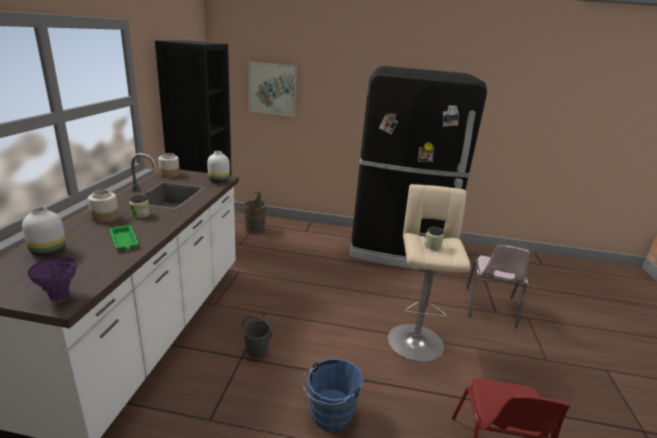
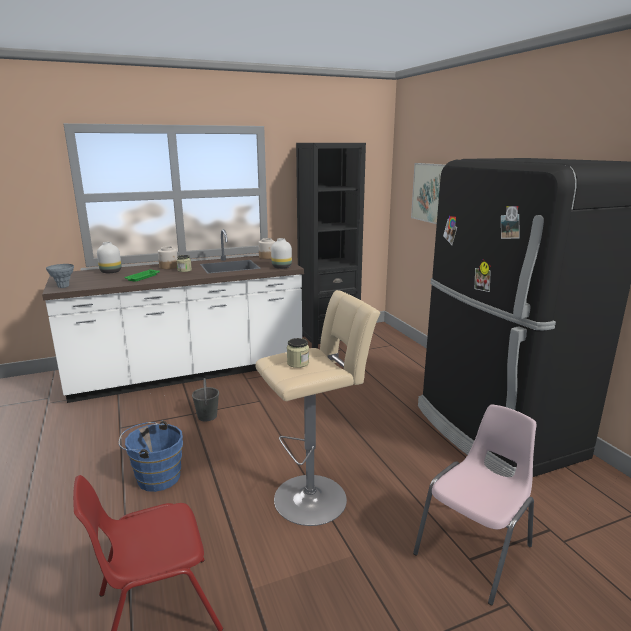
camera: 60 degrees right, 5 degrees down
(59, 296) = (63, 286): purple vase -> grey vase
(255, 229) = (382, 348): brown bucket -> none
(490, 307) = (475, 550): pink chair -> pink chair turned 150 degrees clockwise

